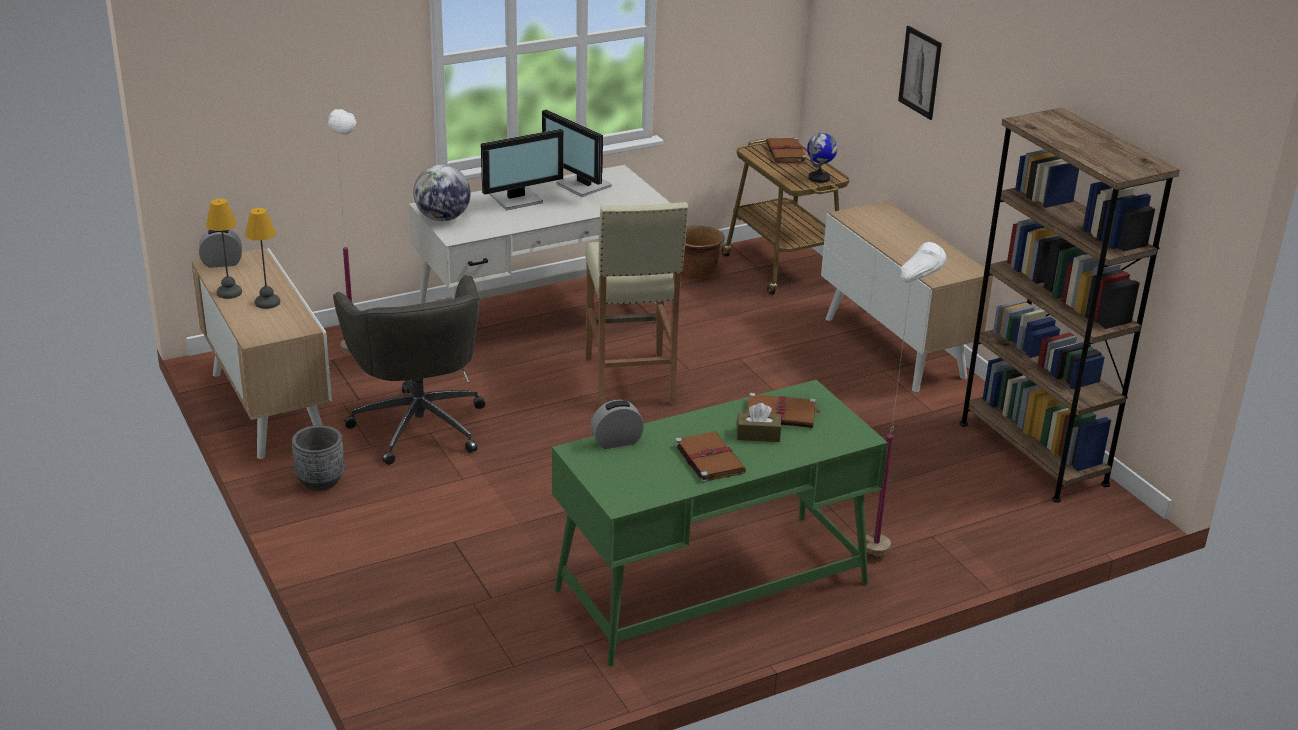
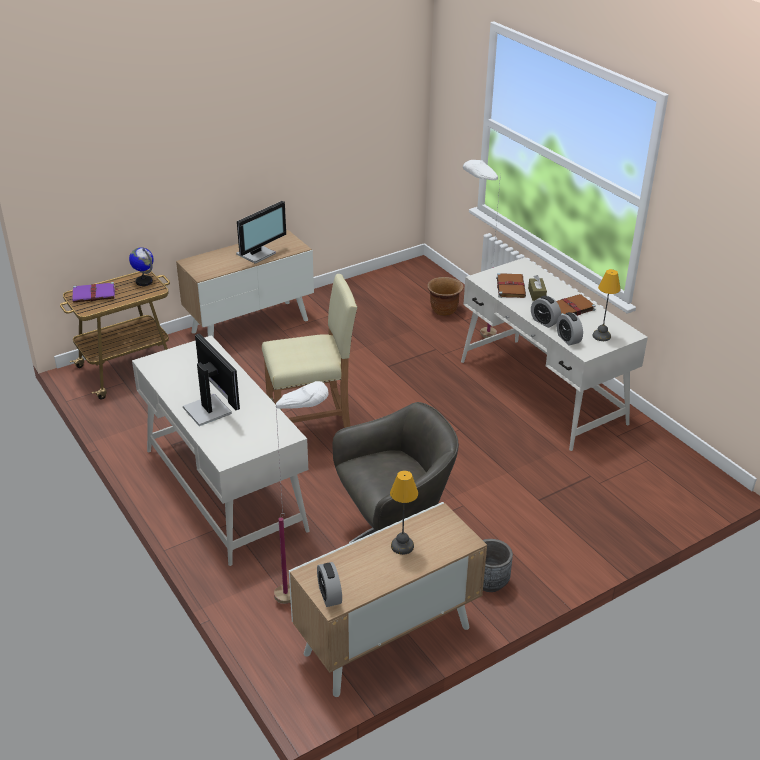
camera: 95 degrees left, 5 degrees up
(230, 292) = (389, 575): table lamp -> table lamp (601, 336)
(443, 218) = (251, 447): globe -> none
(582, 186) = (179, 378): monitor -> monitor (257, 254)
(670, 429) = (544, 322): none -> alarm clock
(697, 272) = (131, 411): brown planter -> brown planter (444, 311)
(711, 586) = (541, 392): green desk -> white desk
(786, 153) = (95, 294): brown book -> purple book
(920, 72) = (177, 158): picture -> none
(1032, 453) = (371, 285): brown bookcase -> none

